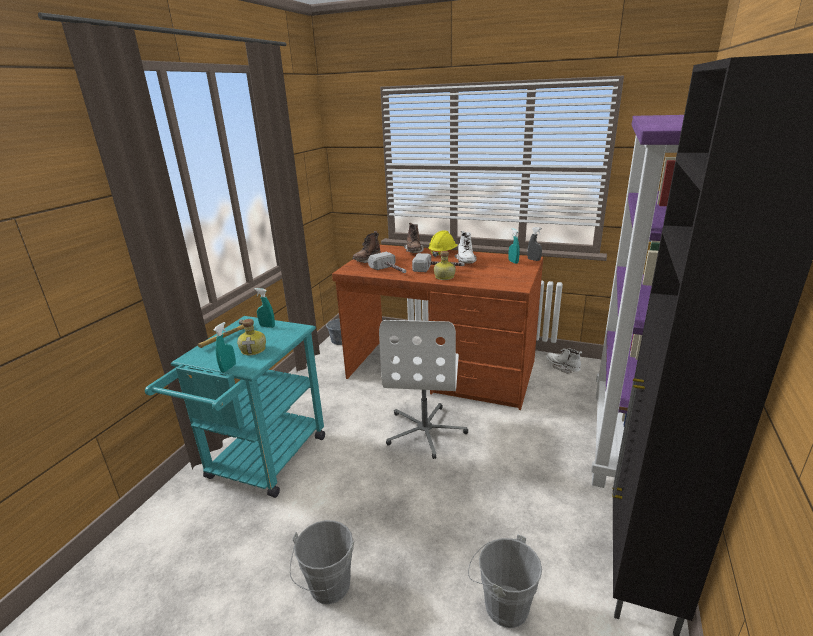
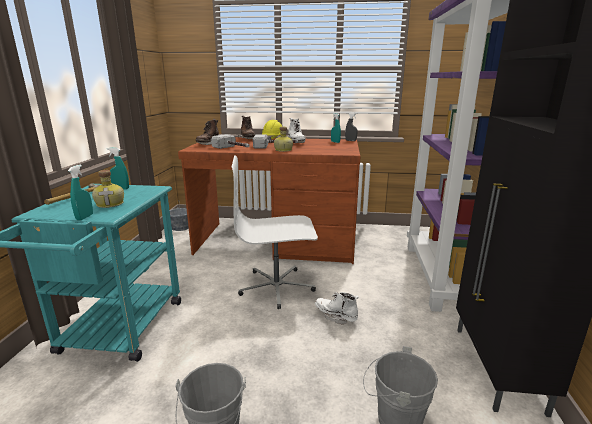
camera: 15 degrees left, 5 degrees down
(425, 430) = (277, 287): white office chair -> white office chair turned 90 degrees clockwise
(562, 367) = (375, 233): white boot -> white boot (336, 316)

